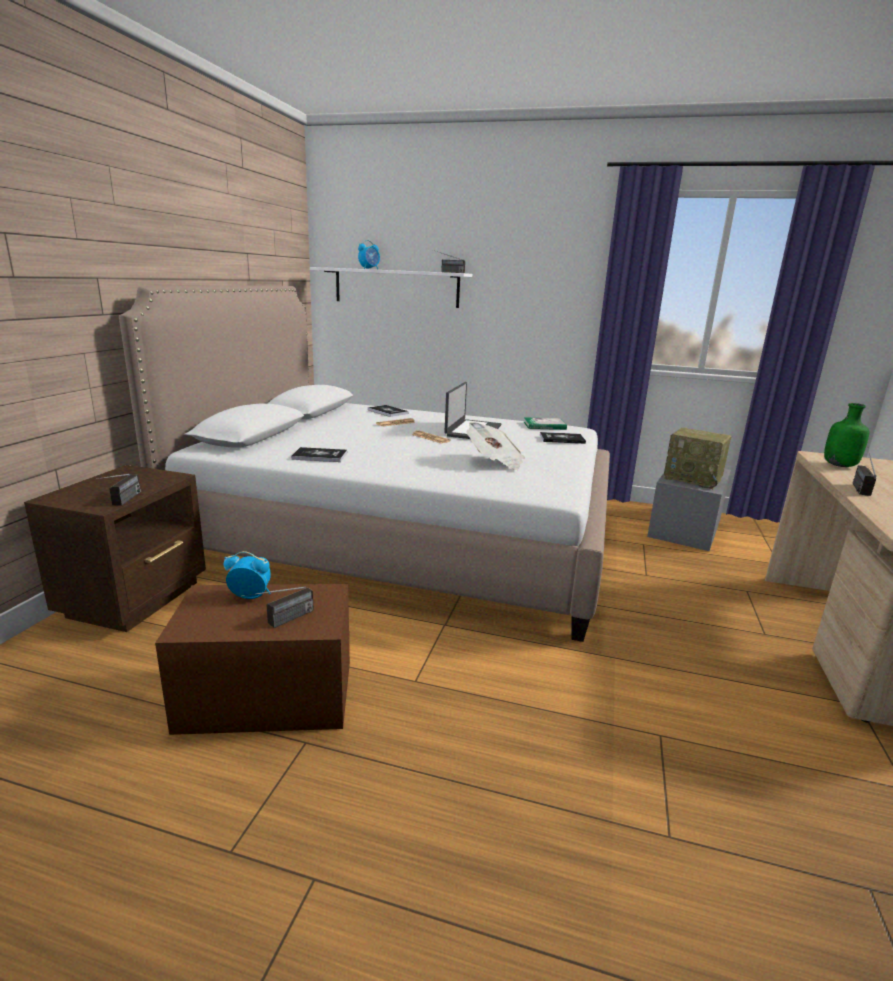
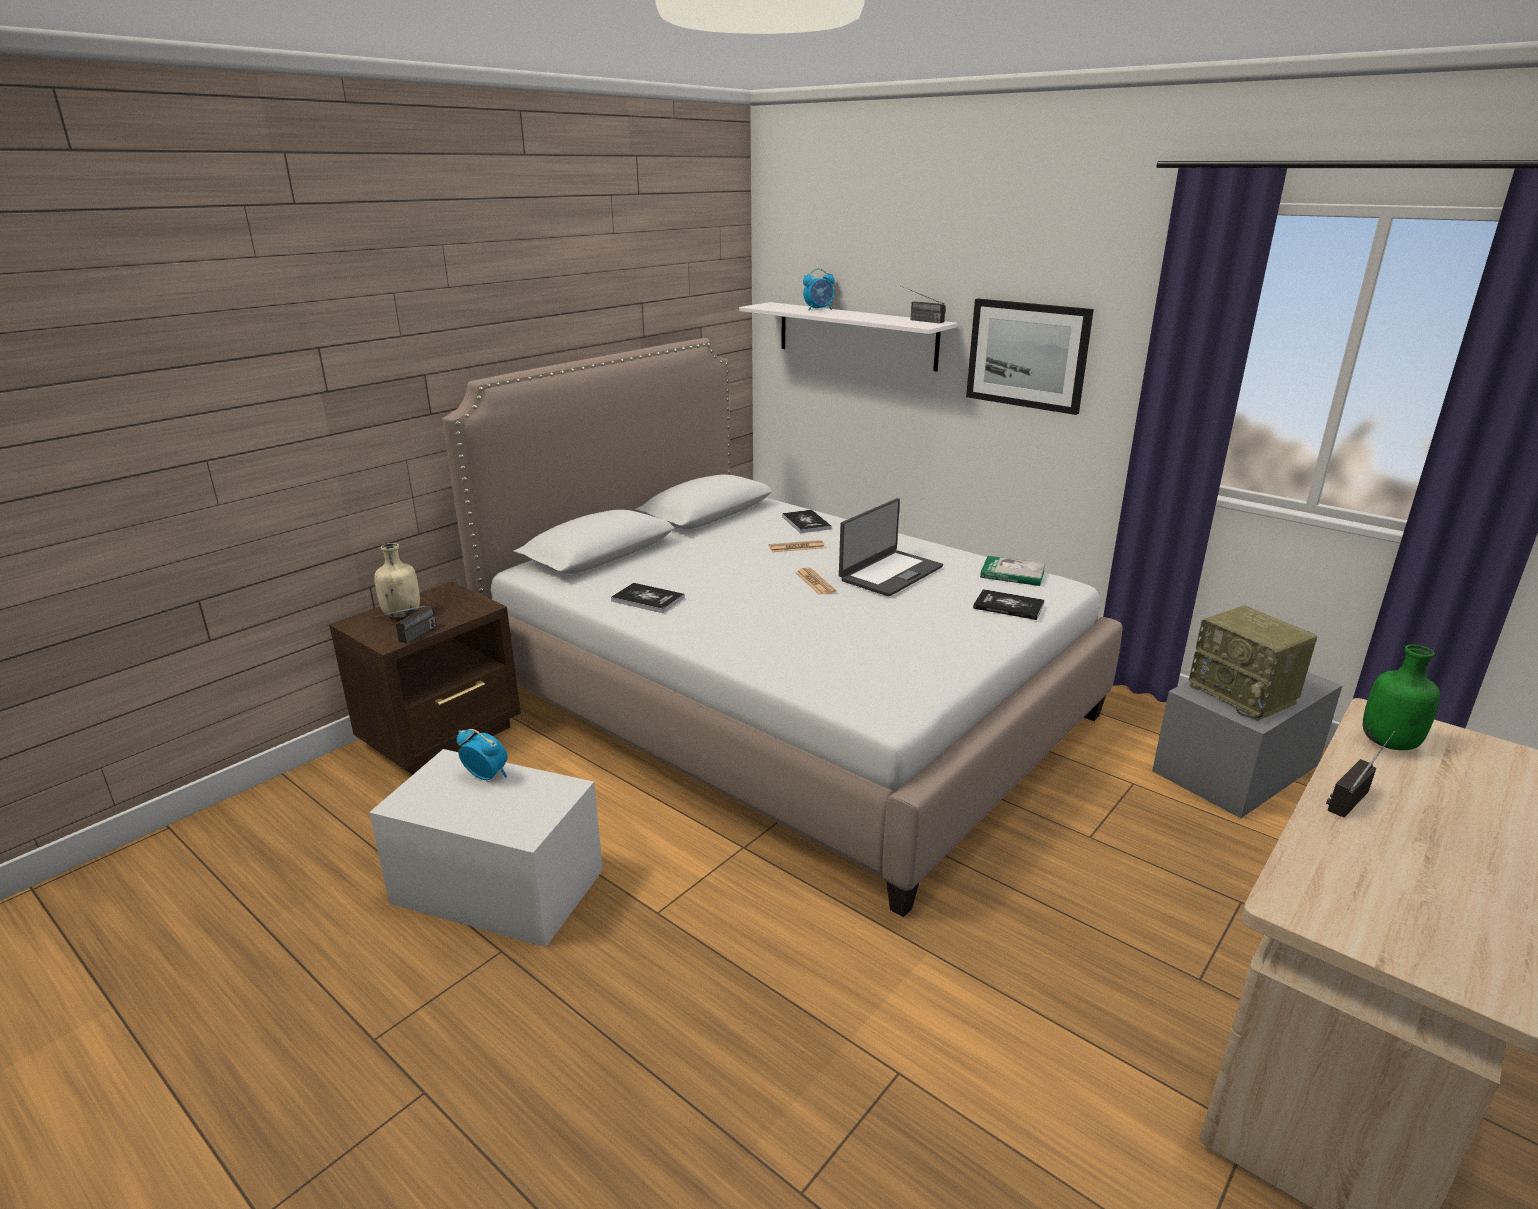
camera: 25 degrees right, 5 degrees up
(97, 488) = (402, 613): none -> beige bottle
(267, 695) = (497, 886): brown storage box -> white storage box
(281, 622) = (492, 816): radio -> none
(495, 461) = (856, 640): newspaper -> none
(522, 292) = (1027, 355): none -> picture

